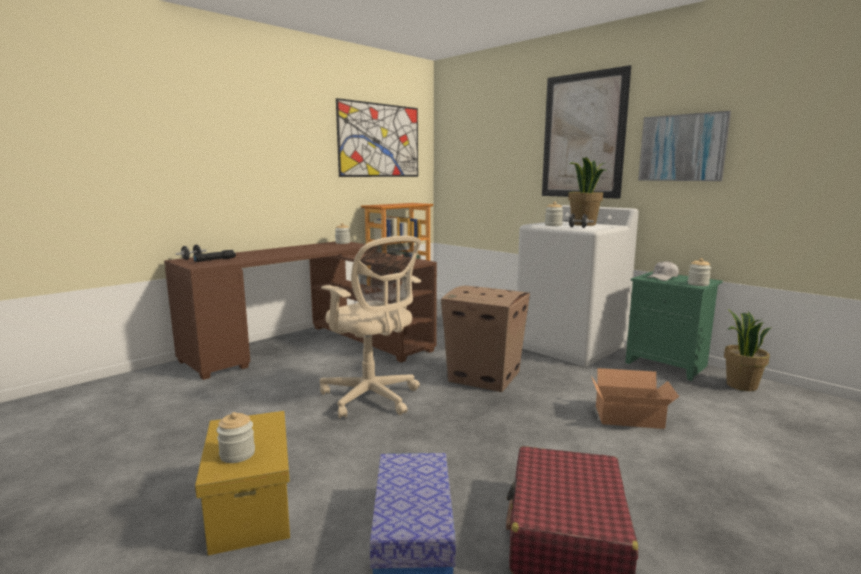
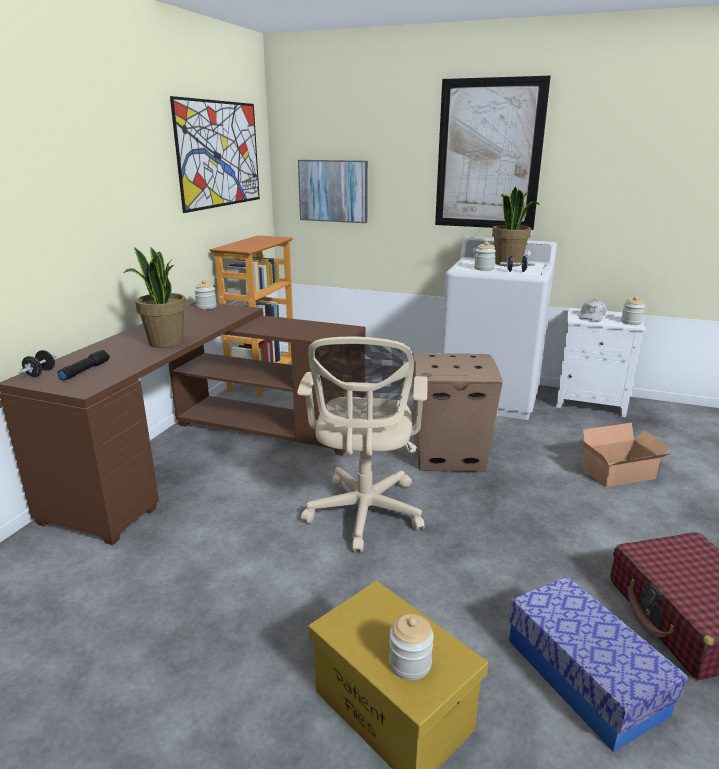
camera: 25 degrees left, 10 degrees up
(372, 398) = (364, 515): beige office chair -> beige office chair turned 75 degrees clockwise
(668, 365) = (591, 402): green nightstand -> white nightstand
(682, 148) = (605, 176): picture -> picture (333, 191)
(741, 385) = (664, 414): potted plant -> potted plant (165, 342)

